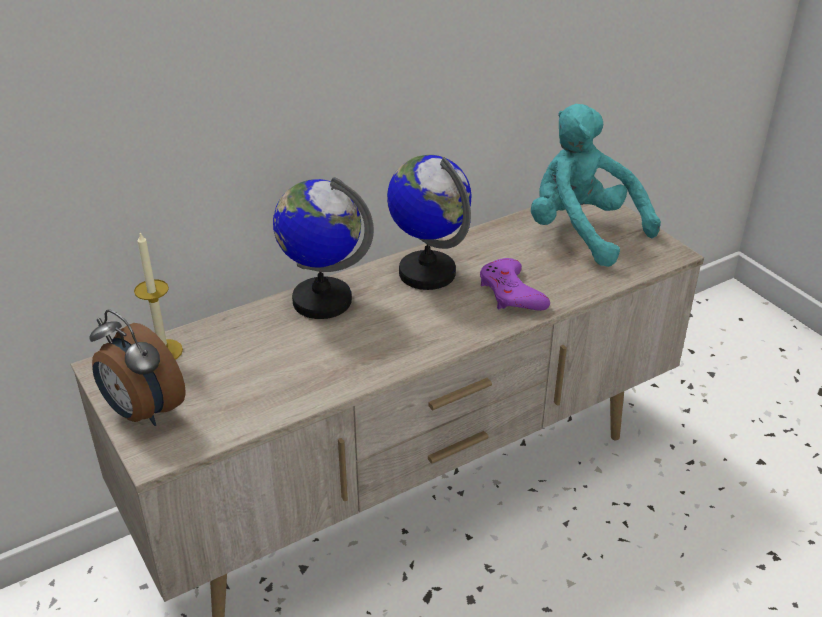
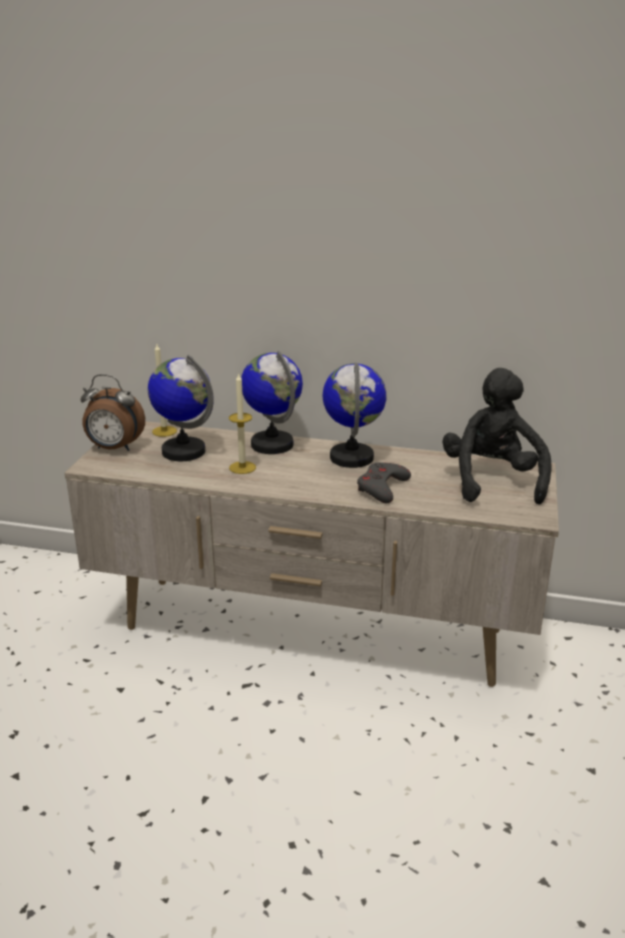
camera: 45 degrees right, 10 degrees down
(142, 412) = (114, 448): alarm clock -> alarm clock turned 75 degrees counterclockwise
(238, 366) = (183, 451): none -> globe
(341, 348) = (242, 467): none -> candle
(511, 293) = (382, 487): purple game controller -> grey game controller
(582, 232) = (492, 480): turquoise plush toy -> black plush toy

